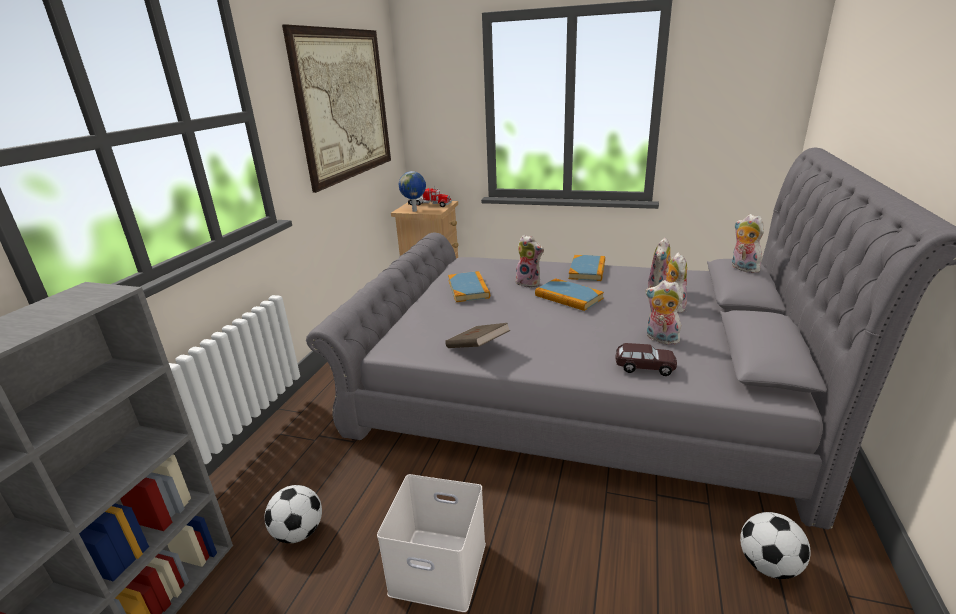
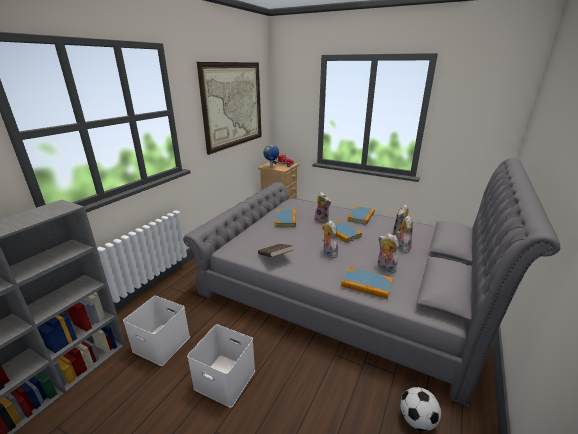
camera: 10 degrees right, 0 degrees up
(298, 532) = (160, 344): football -> white storage box
(644, 367) = (366, 284): brown toy car -> book
(742, 268) = (453, 229): plush toy -> plush toy (328, 253)

